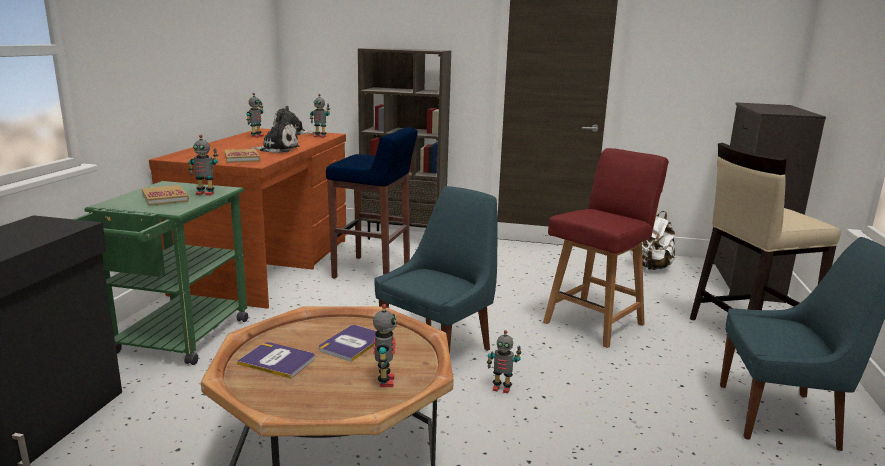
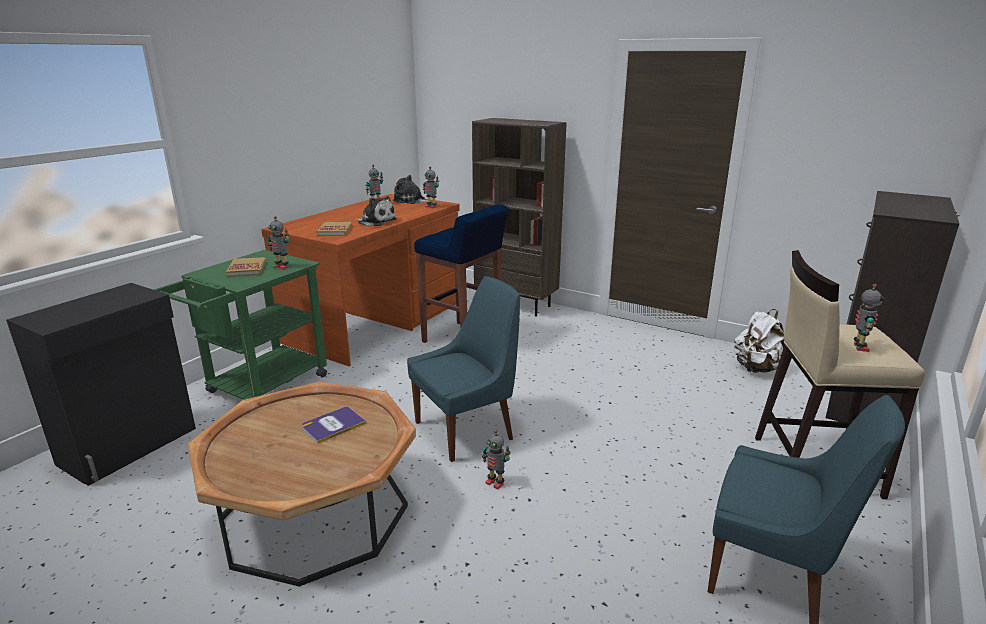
camera: 20 degrees right, 5 degrees up
(277, 361) = (262, 432): book -> none
(384, 381) = (327, 469): toy robot -> toy robot (859, 347)
(595, 322) = (642, 426): red chair -> none

